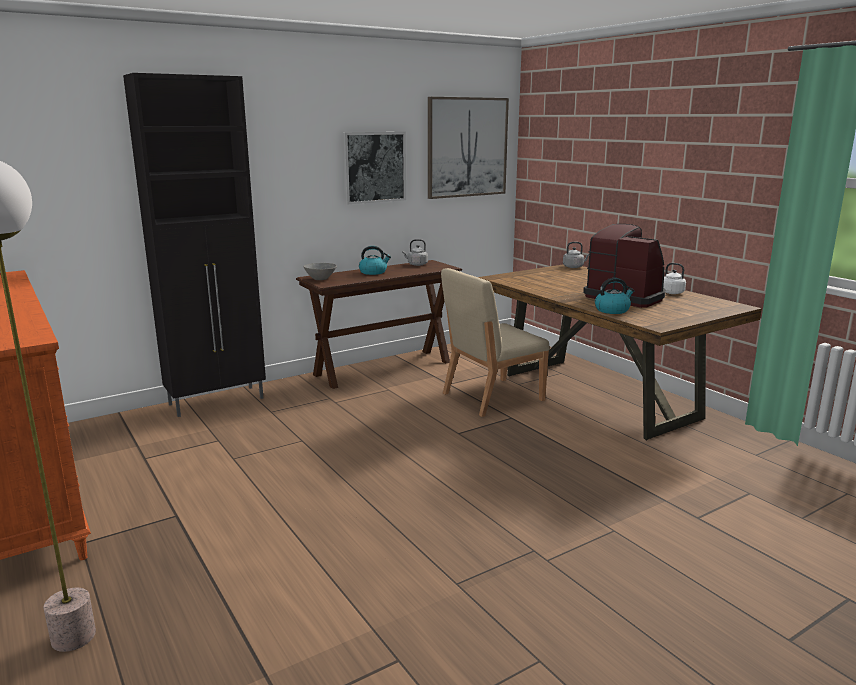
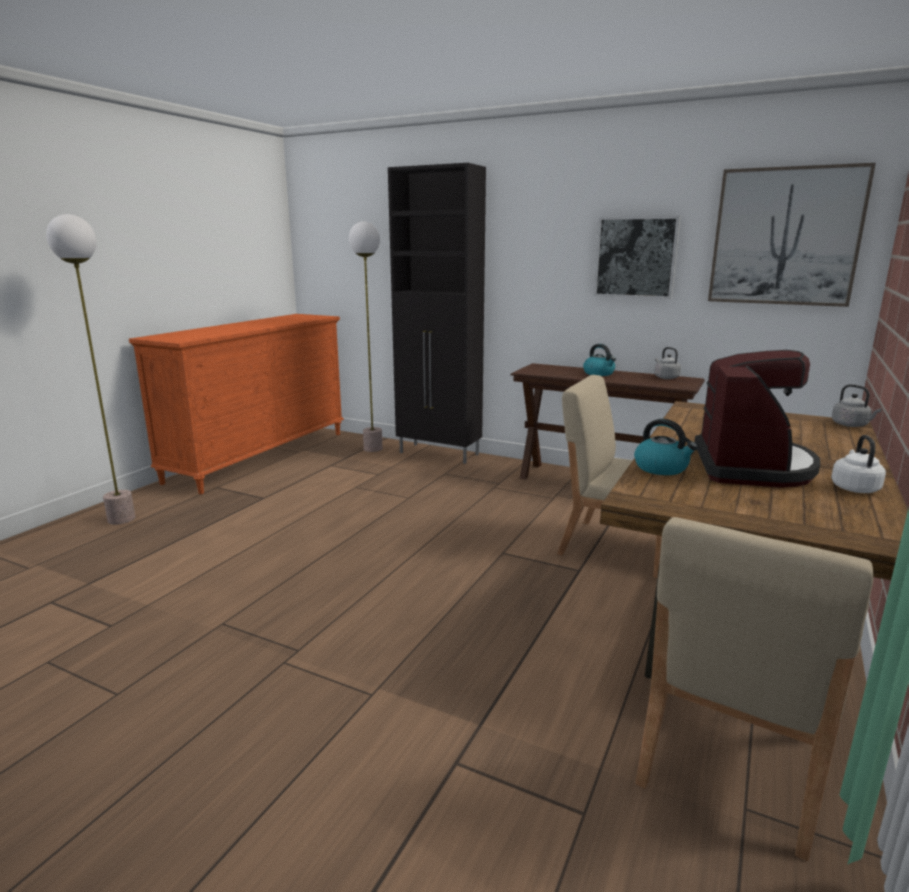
camera: 60 degrees right, 0 degrees up
(138, 426) = (373, 448): none -> floor lamp
(321, 279) = (539, 368): grey bowl -> none
(723, 445) = (731, 761): none -> beige chair

